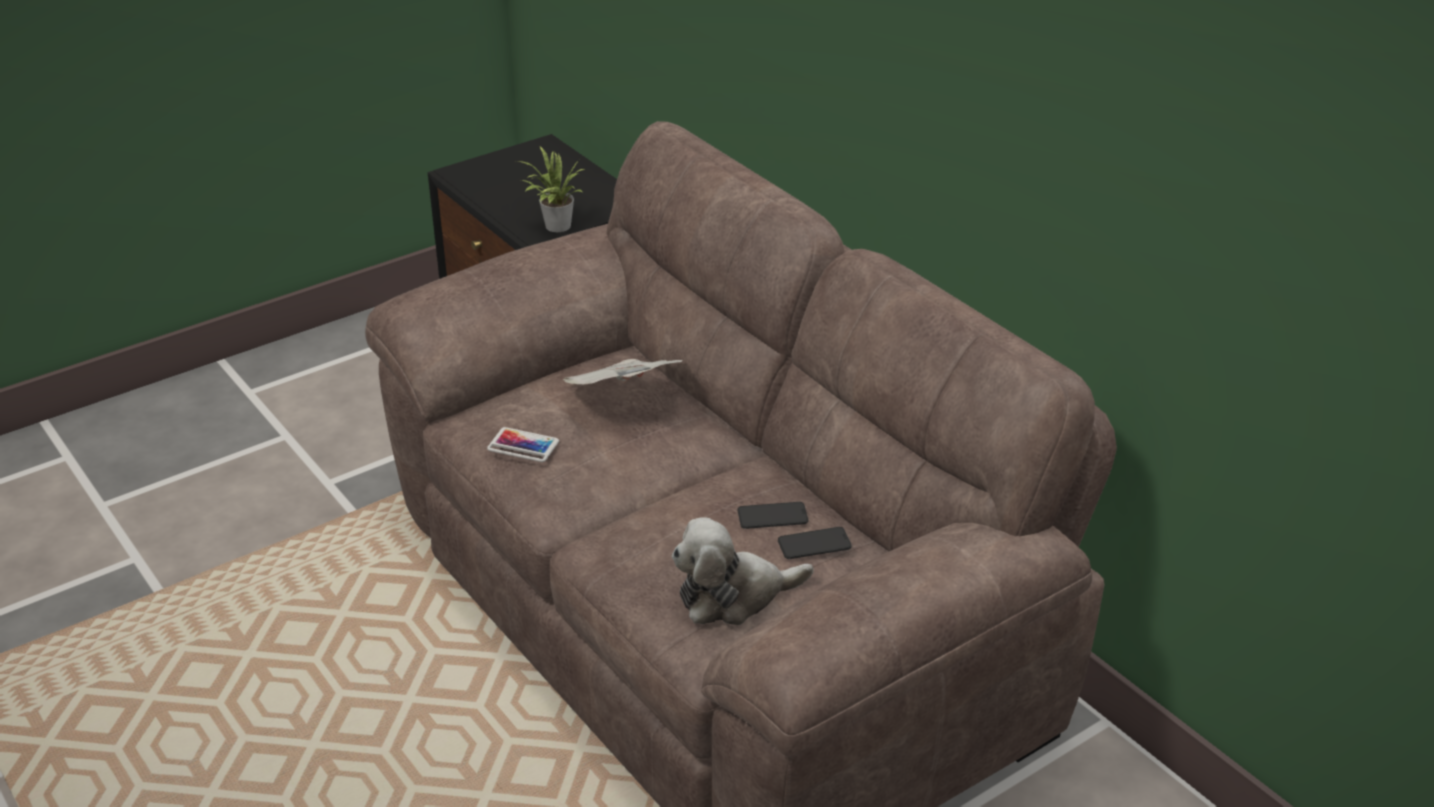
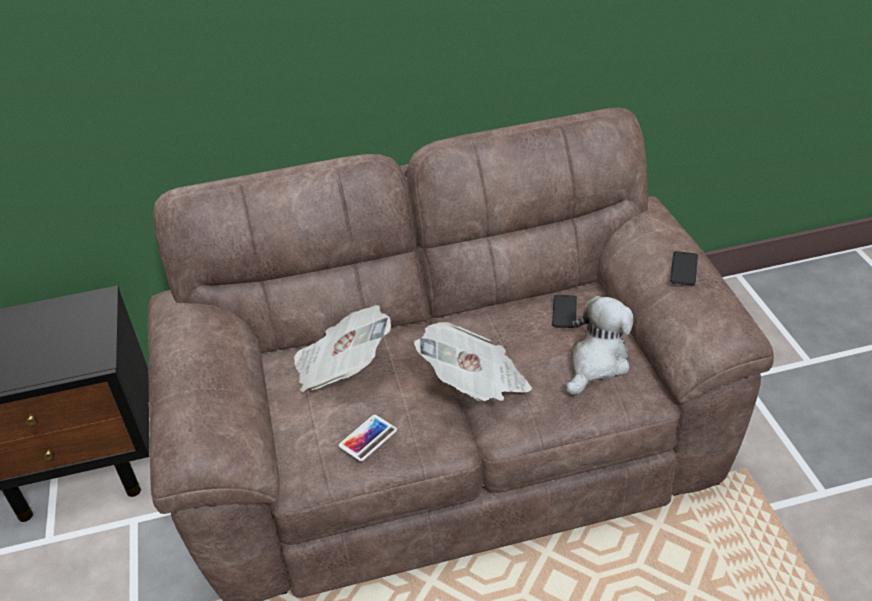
camera: 65 degrees left, 5 degrees up
(554, 227) = (97, 347): potted plant -> none
(641, 500) = (475, 384): none -> newspaper
(734, 596) = (596, 363): plush toy -> plush toy turned 150 degrees counterclockwise
(772, 516) = (527, 323): phone -> phone (684, 269)

